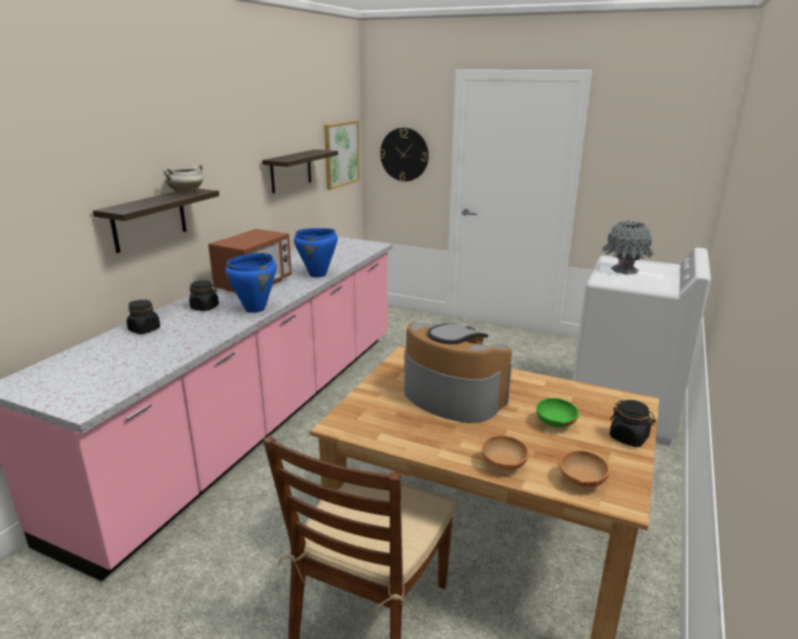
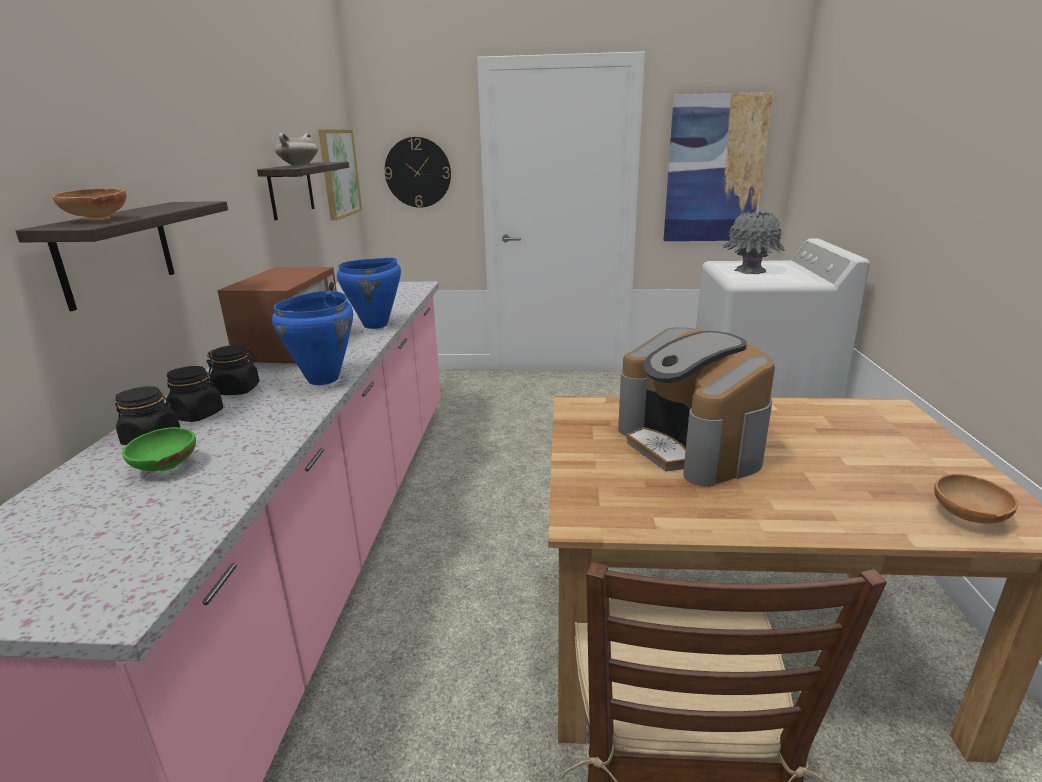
camera: 20 degrees left, 0 degrees up
(186, 193) = (174, 205): white cooking pot -> white cooking pot (299, 165)
(452, 396) = (690, 445): coffee machine -> coffee machine turned 135 degrees counterclockwise
(503, 466) = (858, 521): brown bowl -> brown bowl (95, 220)
(554, 424) = (847, 452): green bowl -> green bowl (164, 468)
(629, 438) = (941, 449): black jar -> black jar (198, 415)
(648, 173) = (714, 170): none -> picture

